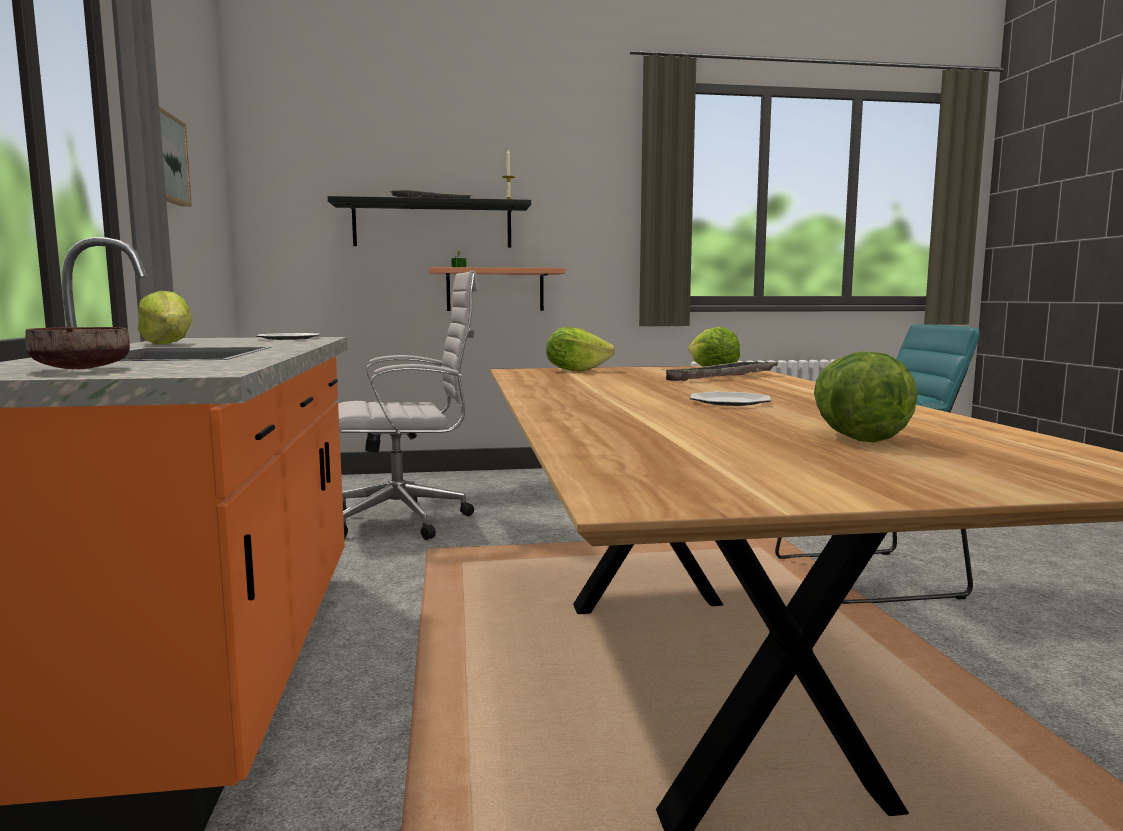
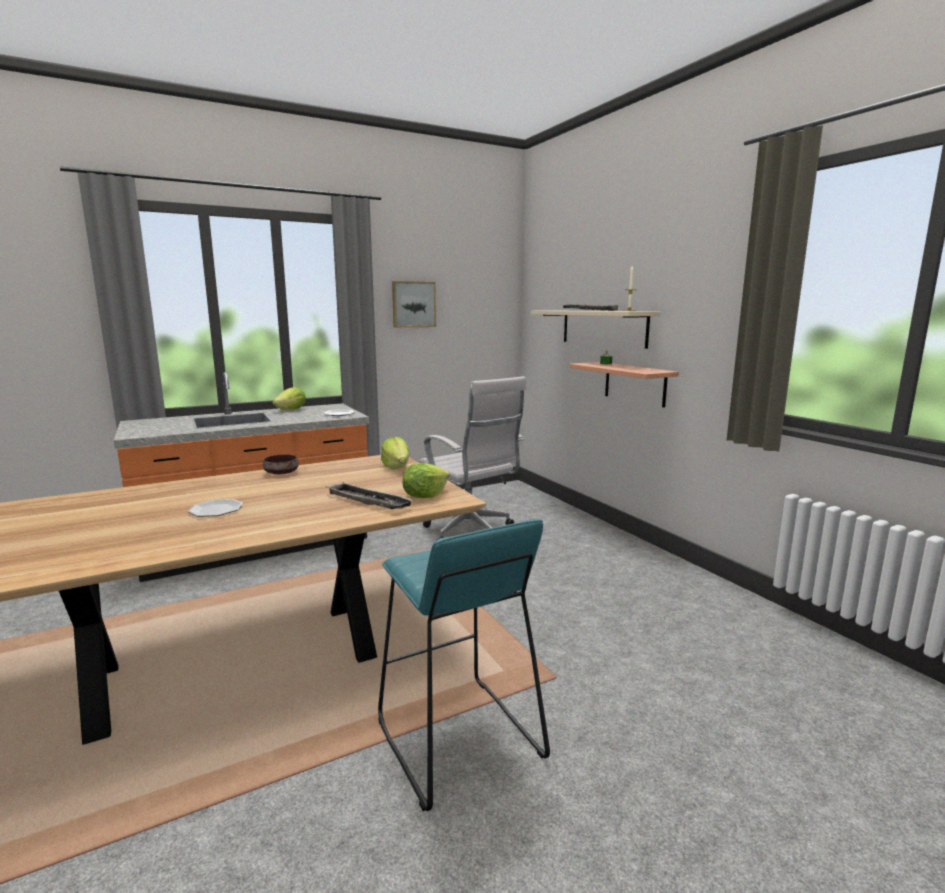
camera: 70 degrees right, 5 degrees up
(83, 368) = (153, 425): brown bowl -> brown bowl (282, 473)
(432, 225) = (603, 327): black shelf -> beige shelf
(854, 436) = (72, 537): lettuce -> none

